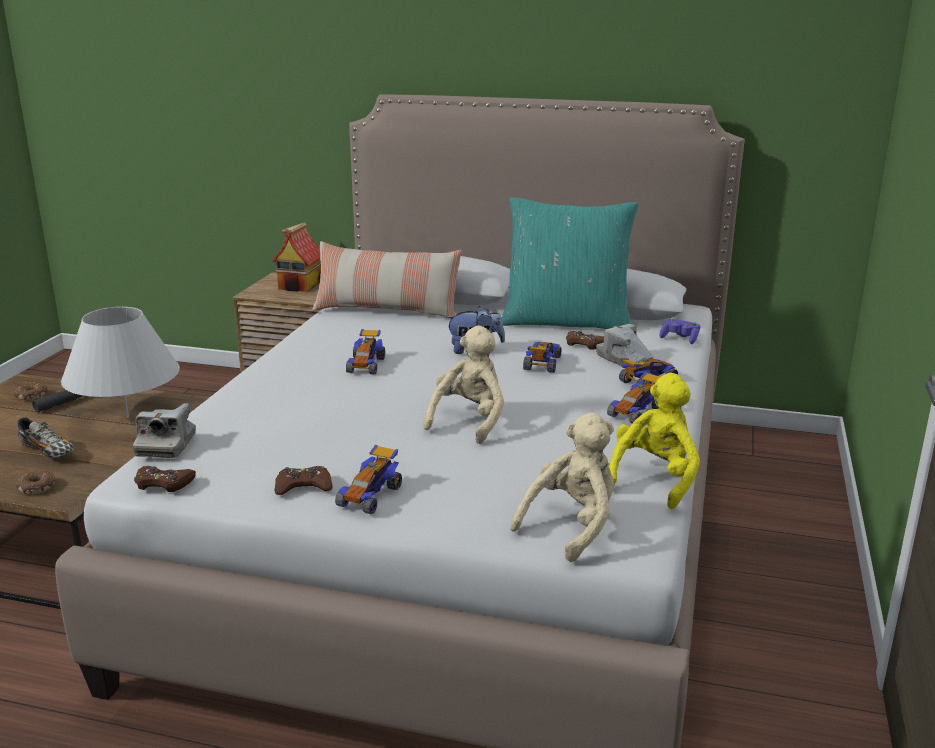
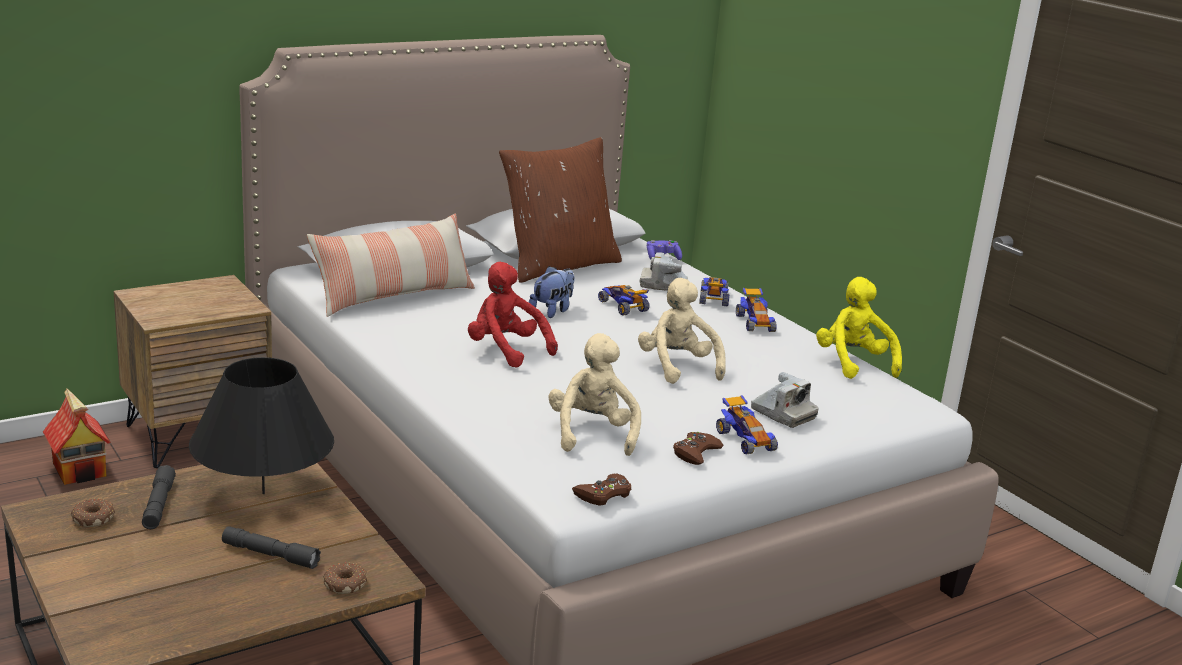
camera: 50 degrees left, 0 degrees up
(48, 452) = (270, 555): shoe -> grey flashlight
(127, 416) = (263, 493): white table lamp -> black table lamp
(166, 445) = (533, 469): camera -> camera (783, 414)
(300, 285) = (190, 297): toy house -> toy house (81, 470)
(366, 365) = (505, 350): toy car -> red plush toy
(566, 322) = (558, 265): turquoise pillow -> brown pillow
(572, 526) = (875, 409): beige plush toy -> beige plush toy (592, 434)
(585, 344) = (613, 281): brown game controller -> none

